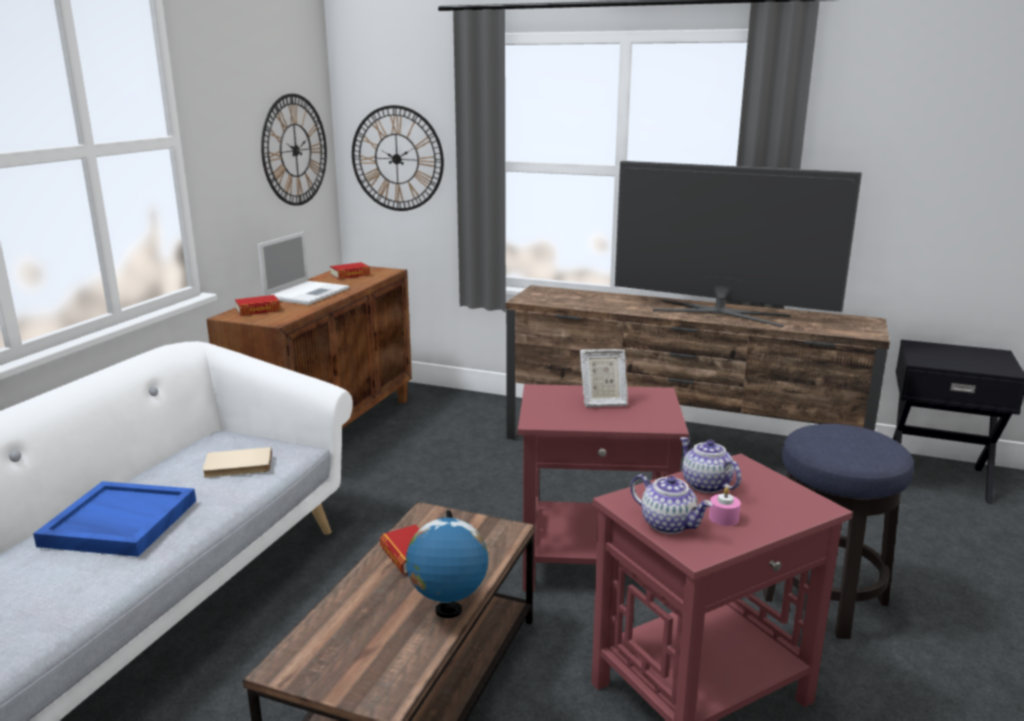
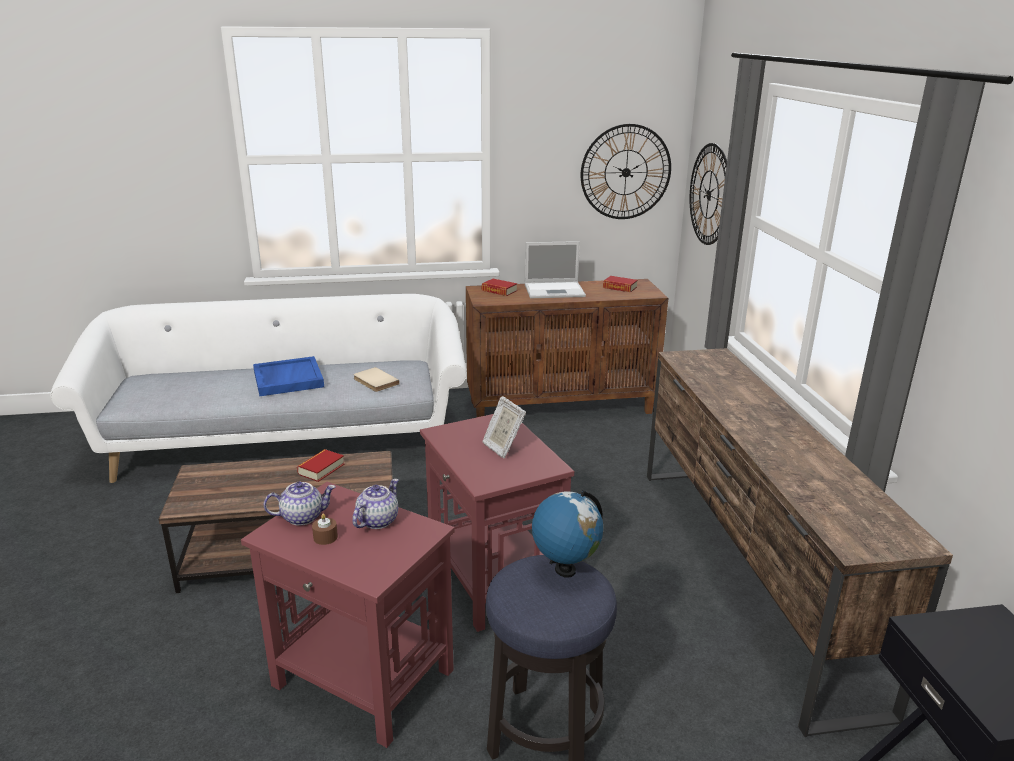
camera: 60 degrees right, 5 degrees up
(448, 610) = (268, 500): globe -> globe (565, 570)
(669, 524) = (302, 517): teapot -> teapot turned 120 degrees counterclockwise
(720, 313) = (786, 446): television -> none
(723, 518) = (325, 537): pink candle -> brown candle

